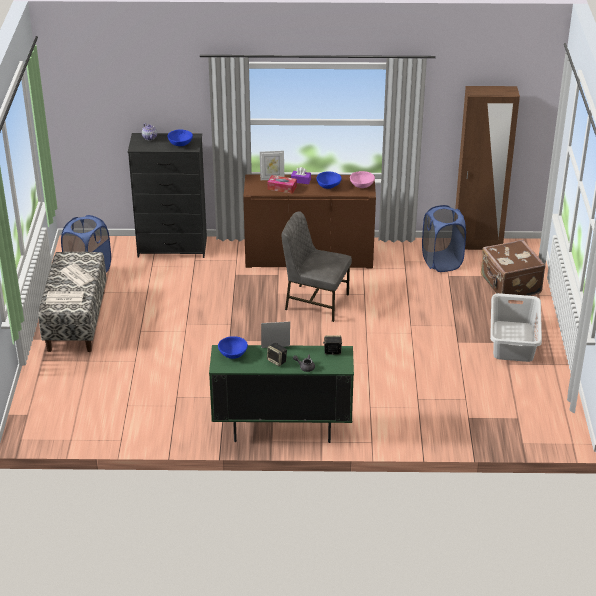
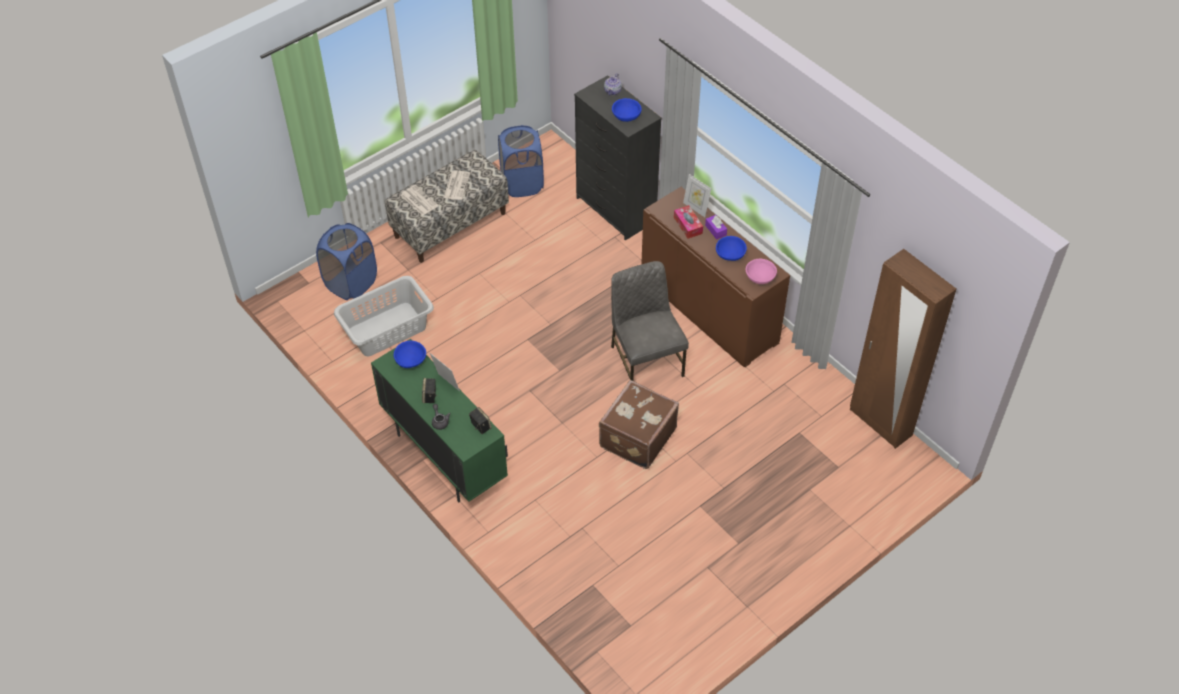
camera: 50 degrees right, 15 degrees up
(441, 261) = (817, 412): blue laundry basket -> blue laundry basket (351, 283)
(509, 285) = (840, 491): brown suitcase -> brown suitcase (636, 437)
(512, 341) = (747, 550): grey laundry basket -> grey laundry basket (386, 329)

